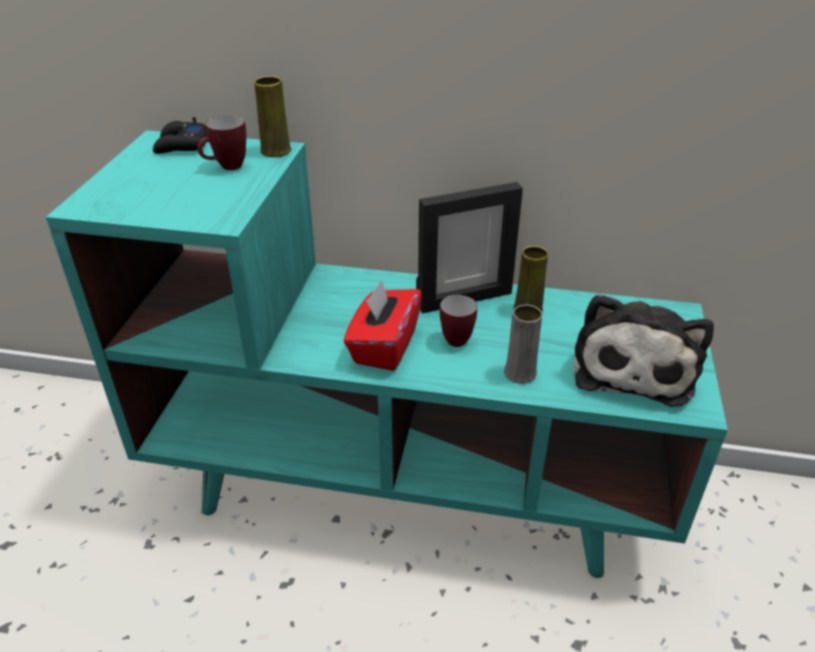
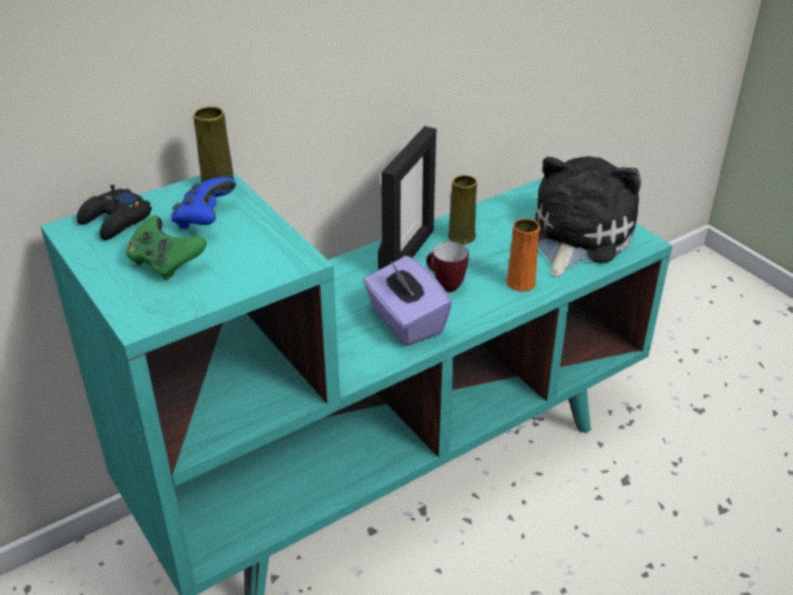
camera: 45 degrees left, 0 degrees up
(155, 182) = (165, 263): none -> green game controller
(226, 167) = (204, 219): mug -> blue game controller
(384, 346) = (405, 322): red tissue box -> purple tissue box
(520, 373) = (520, 283): grey vase -> orange vase
(633, 366) = (576, 236): plush toy -> plush toy turned 120 degrees counterclockwise

